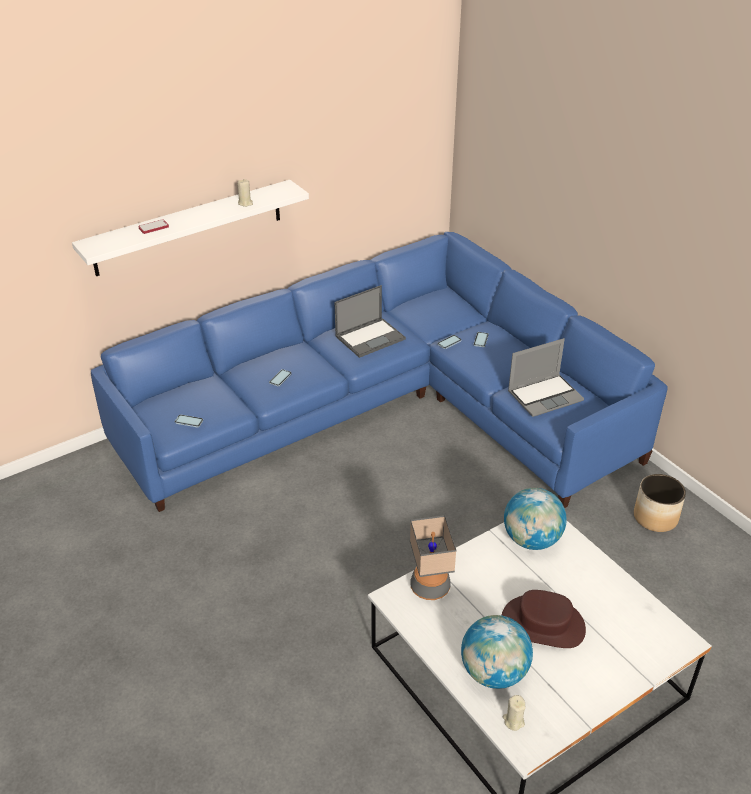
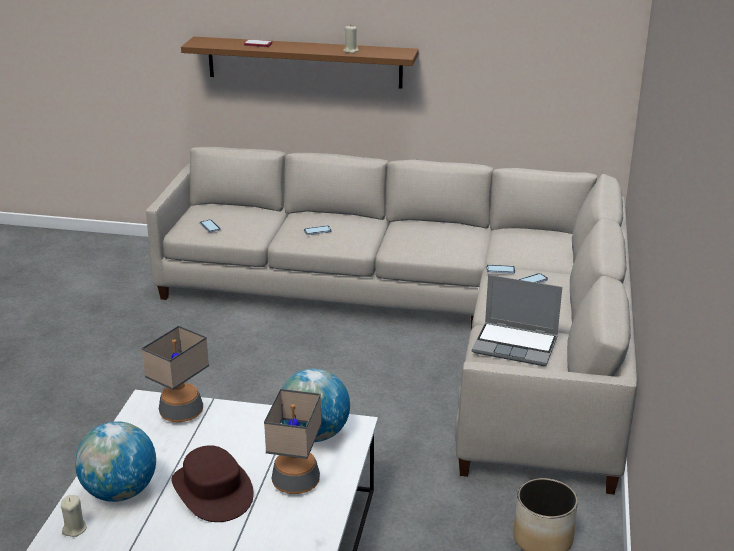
camera: 45 degrees right, 10 degrees down
(189, 227) = (304, 62): white shelf -> brown shelf
(370, 337) = (437, 237): laptop -> none
(388, 409) = (430, 323): blue sofa -> beige sofa
(575, 579) = (296, 482): none -> table lamp

